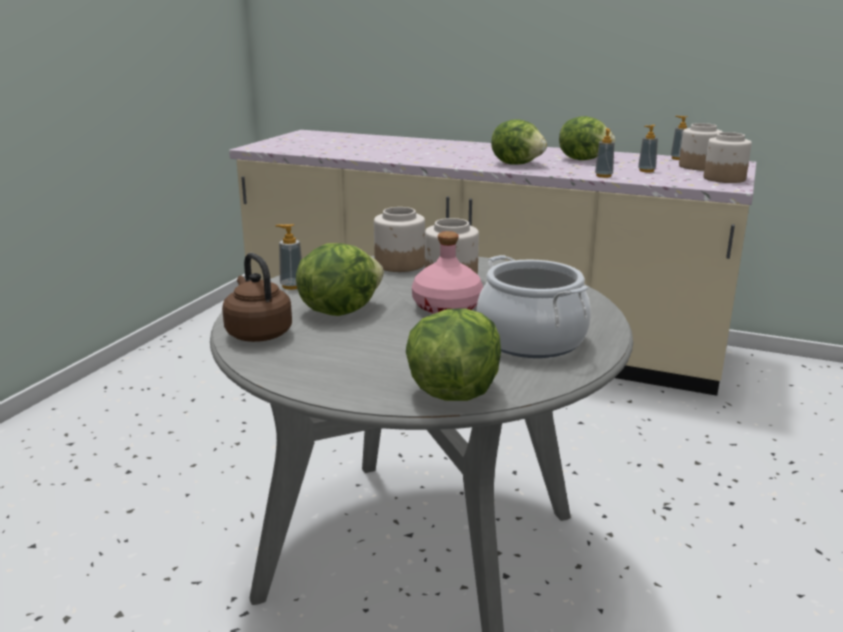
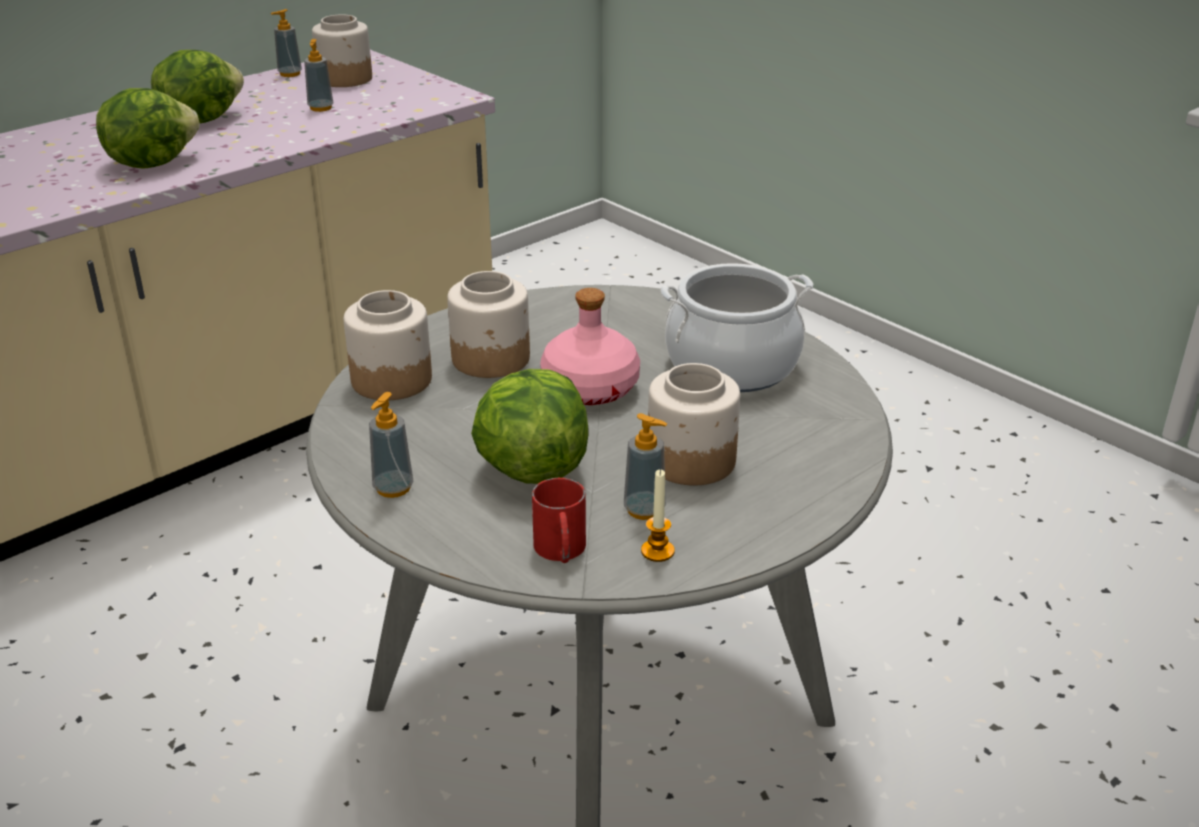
camera: 65 degrees left, 10 degrees up
(257, 333) = (561, 551): brown kettle -> red mug
(274, 357) = (657, 551): none -> candle
(453, 391) = (834, 447): lettuce -> none
(603, 176) = (308, 136): soap dispenser -> soap dispenser (644, 510)
(723, 178) = (418, 87): jar -> jar (690, 461)

